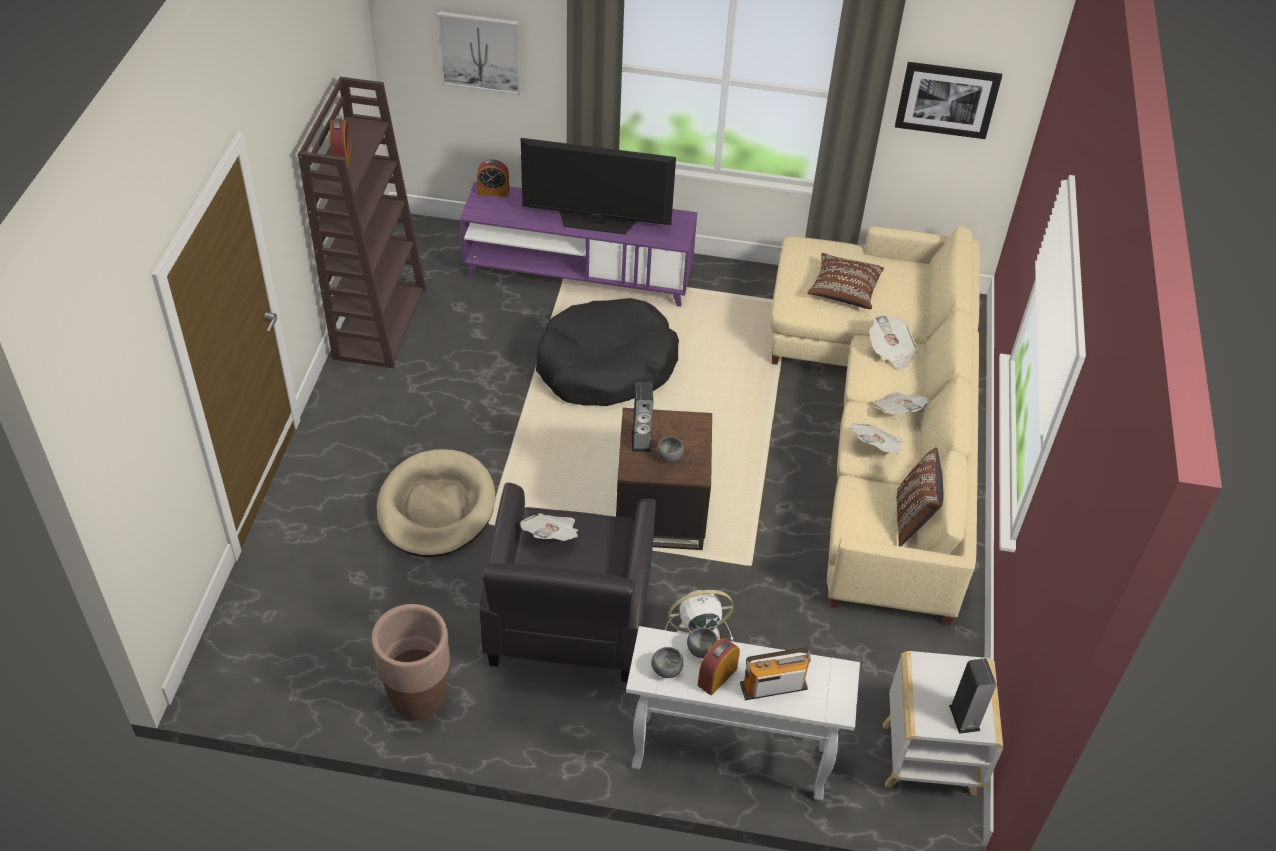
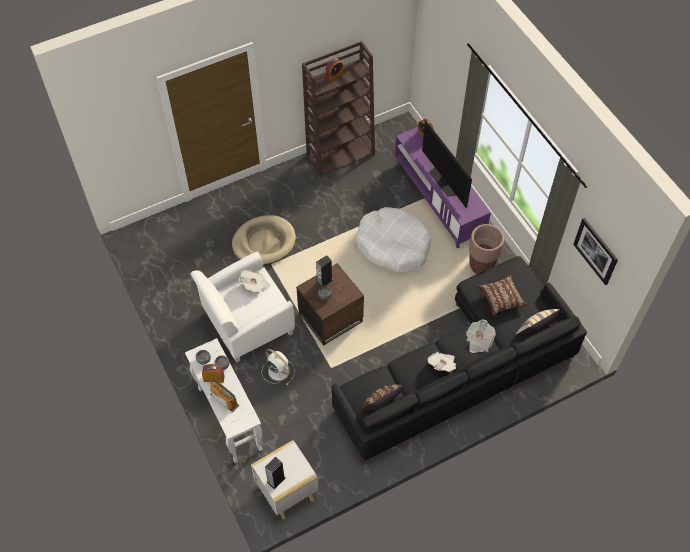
camera: 55 degrees right, 10 degrees up
(418, 699) = (173, 300): brown planter -> brown planter (481, 266)
(480, 52) = (445, 69): picture -> none
(568, 621) = (247, 323): black armchair -> white armchair
(605, 366) = (393, 245): black dog bed -> white dog bed
(876, 448) = (410, 369): newspaper -> none
(881, 420) = (463, 368): beige sofa -> black sofa
(924, 292) = (534, 331): none -> beige pillow

